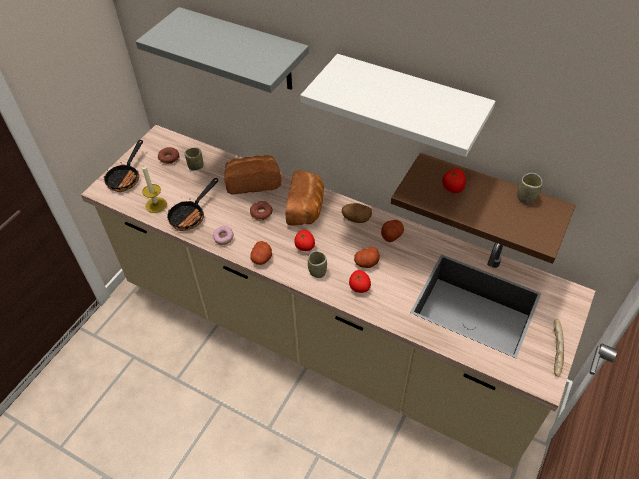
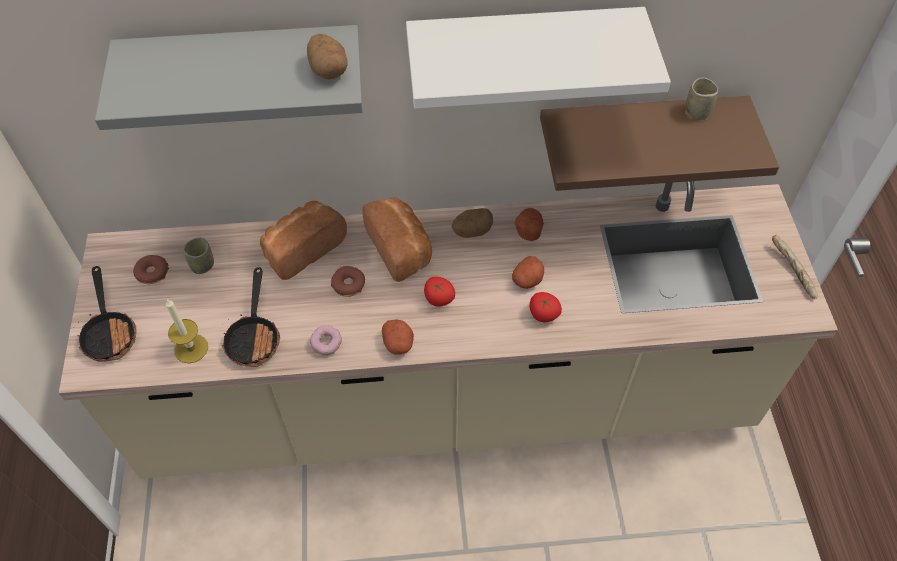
camera: 35 degrees left, 5 degrees up
(269, 62) = (328, 69): none -> potato
(317, 271) = (480, 322): cup -> none
(453, 188) = (614, 137): tomato -> none

